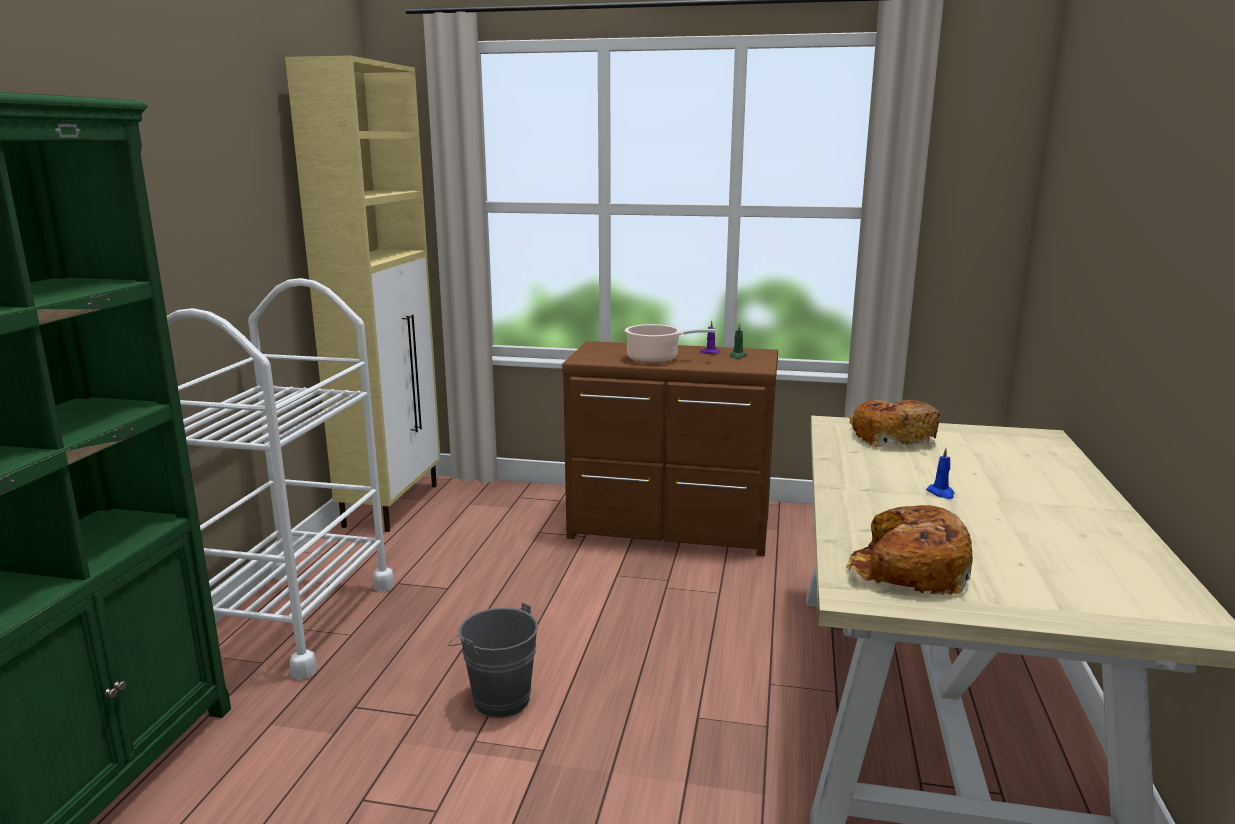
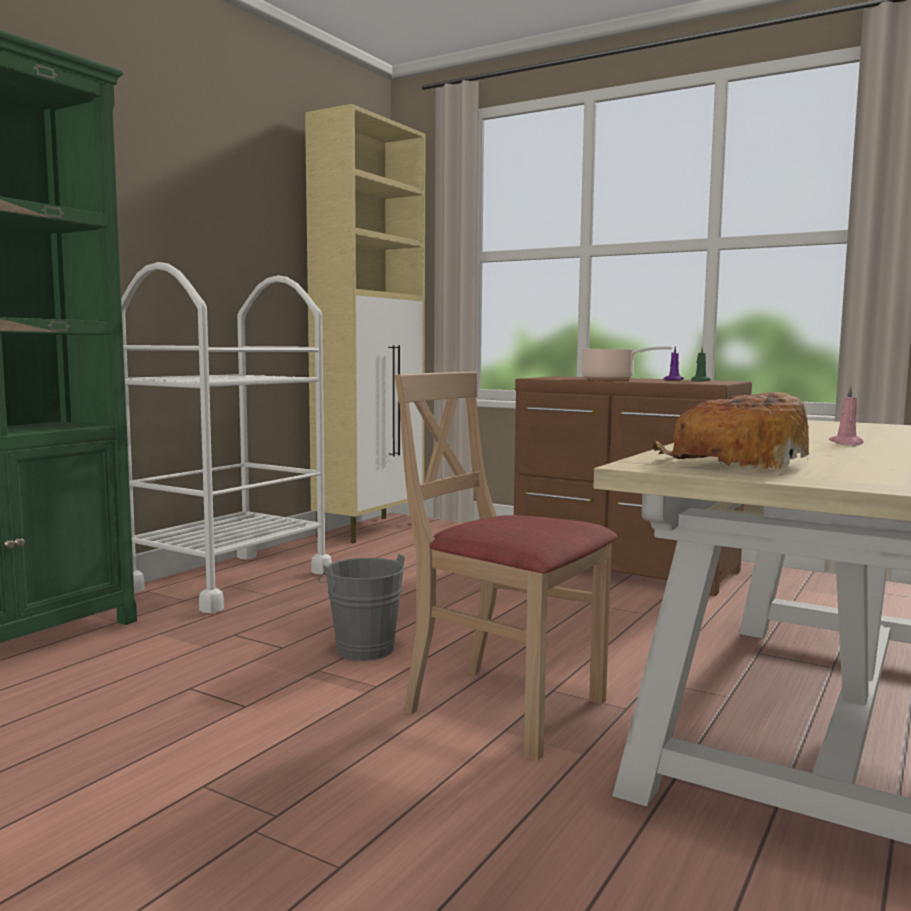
camera: 20 degrees right, 10 degrees down
(671, 751) = (505, 708): none -> beige chair
(891, 437) = (832, 426): bread -> none
(941, 493) = (847, 443): blue candle -> pink candle

